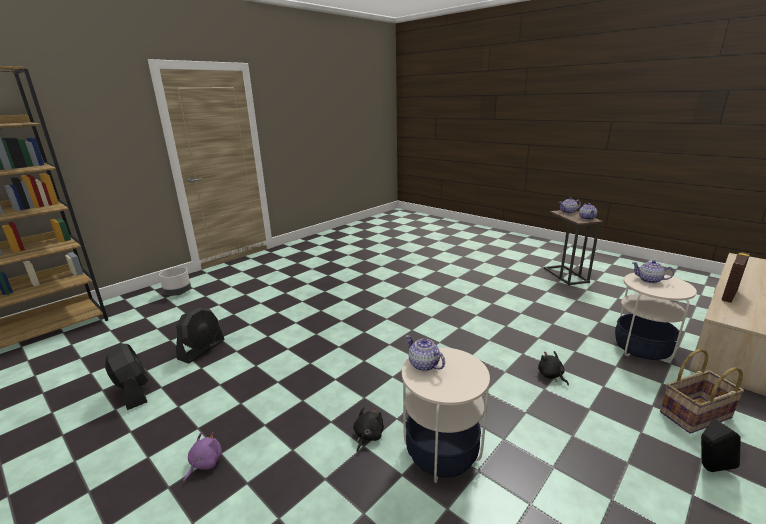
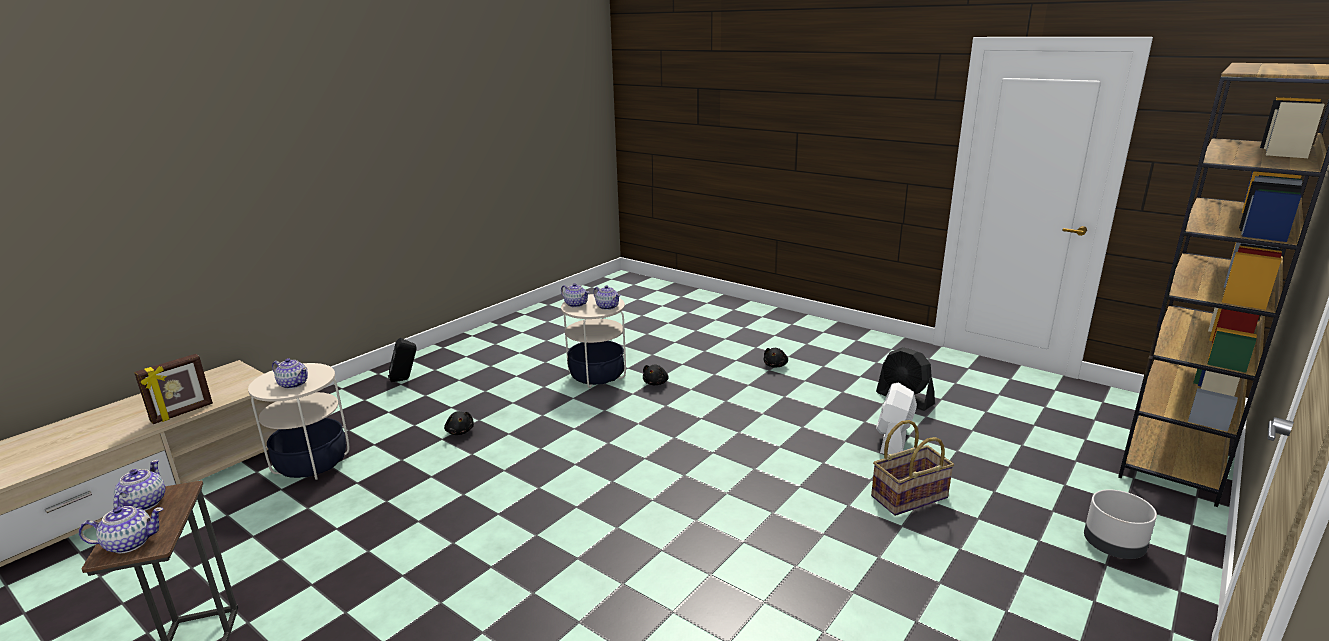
camera: 175 degrees right, 0 degrees up
(202, 349) = (893, 440): black fan -> white fan
(204, 463) = (775, 365): purple plush toy -> black plush toy
(468, 373) = (576, 304): none -> teapot
(696, 416) = (360, 407): basket -> basket (908, 496)

